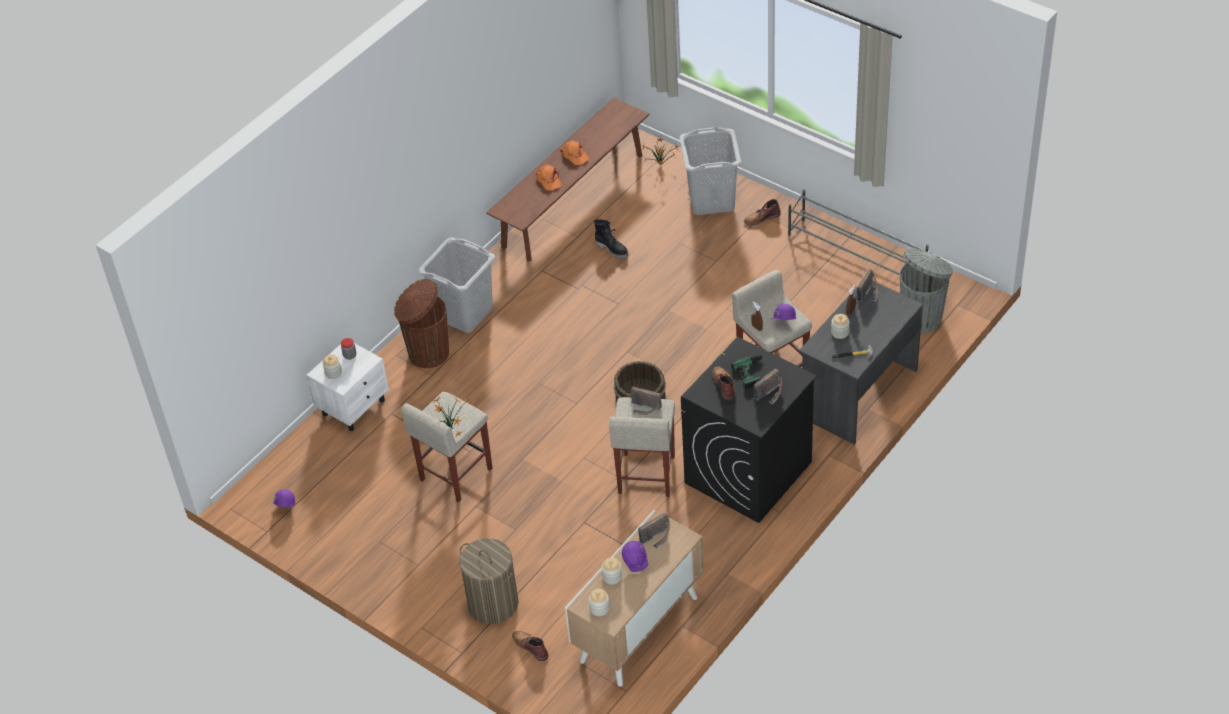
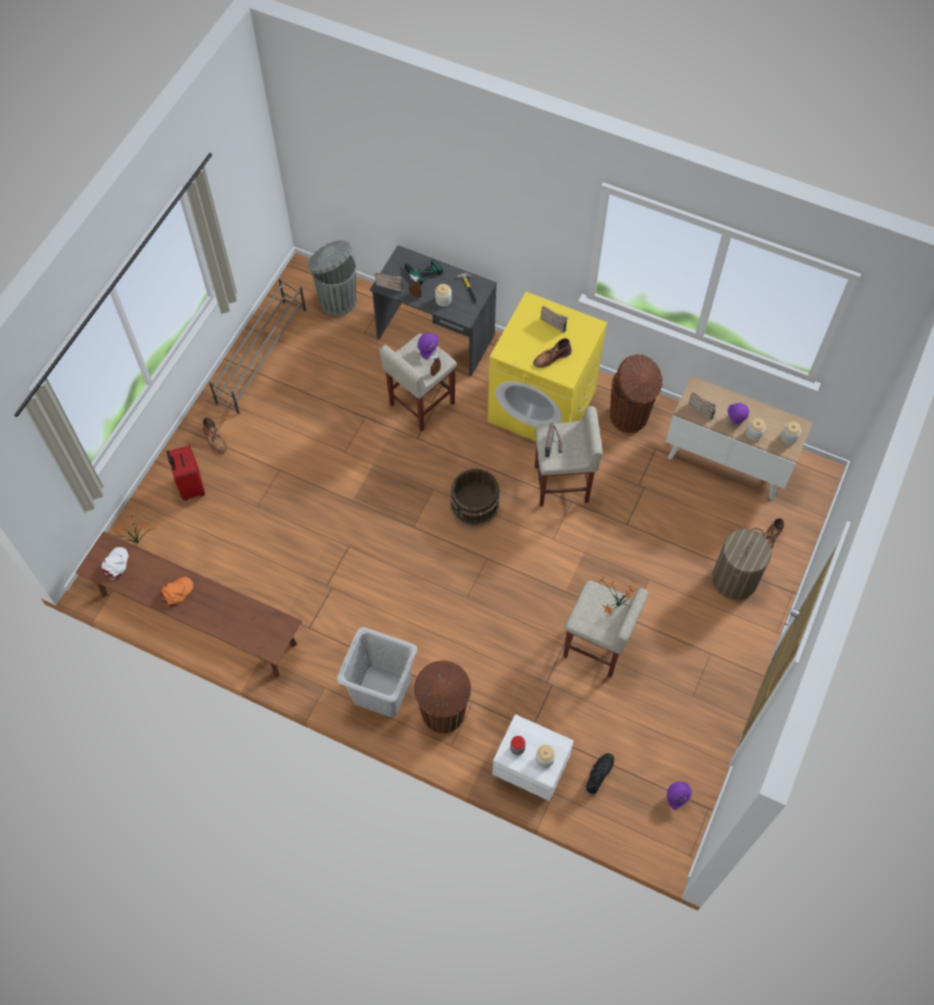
camera: 105 degrees left, 15 degrees up
(549, 180) = (219, 611): orange cap -> none
(612, 249) = (270, 566): black boot -> black boot (598, 774)
(613, 120) = (115, 564): none -> white cap
(712, 200) = (190, 487): grey laundry basket -> red suitcase
(718, 549) = (630, 417): none -> brown trash can
(748, 473) = (542, 406): black washing machine -> yellow washing machine
(756, 371) = (530, 335): power drill -> power drill (420, 268)

